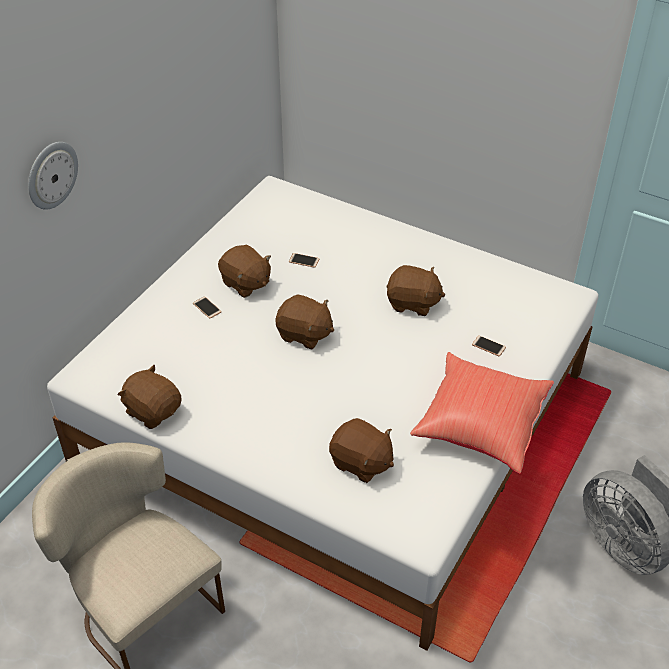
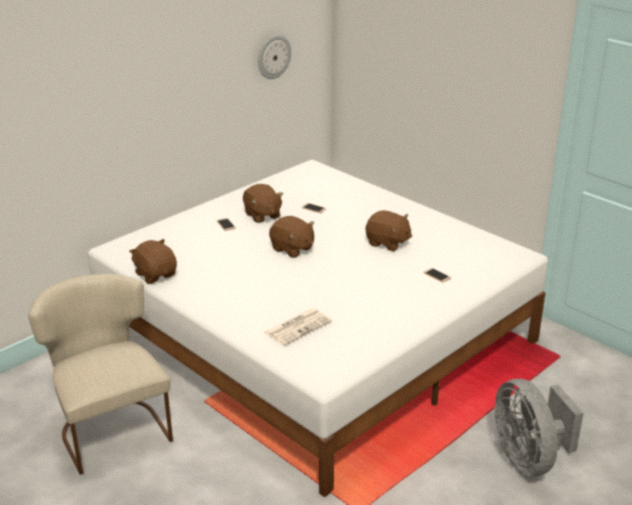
camera: 15 degrees right, 15 degrees down
(51, 175) = (118, 85): wall clock -> wall clock (273, 56)
(361, 463) = (298, 327): brown plush toy -> newspaper
(479, 425) = (405, 319): red pillow -> none

